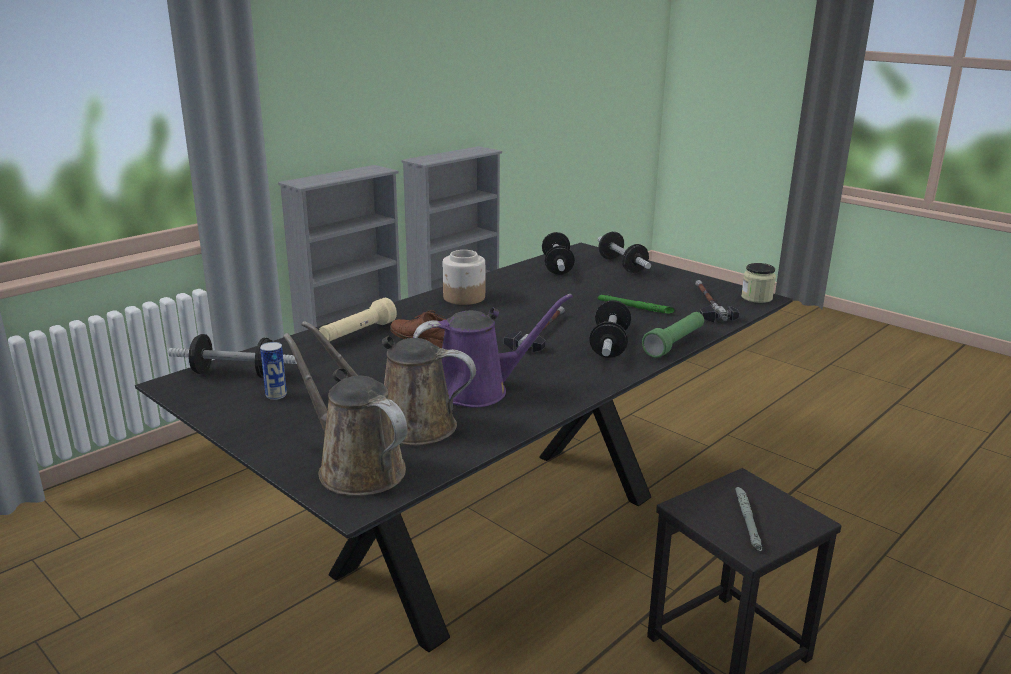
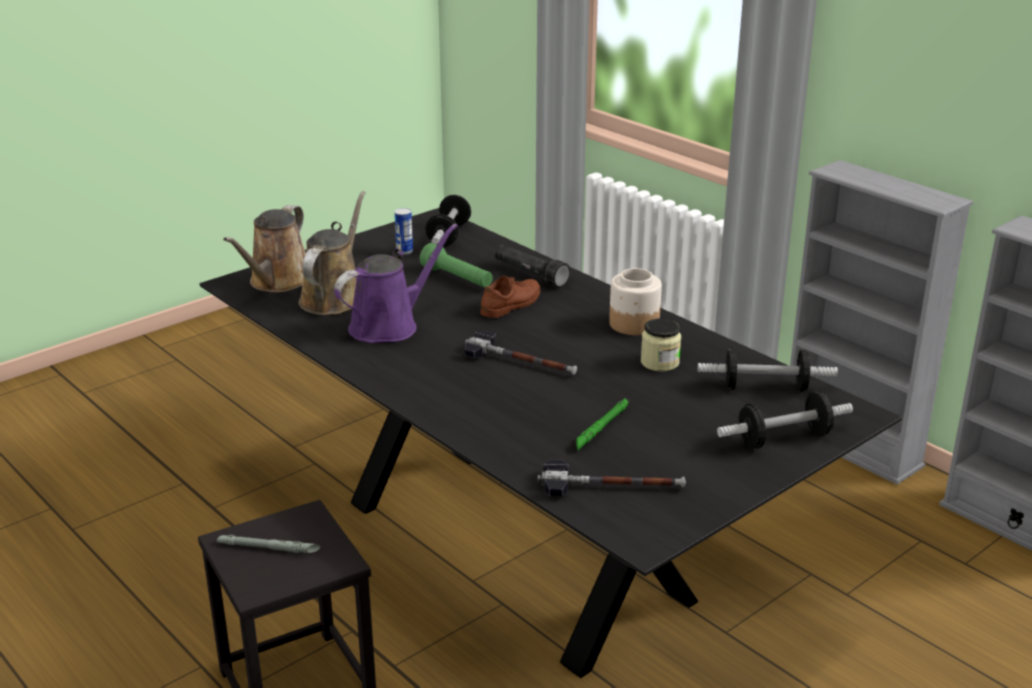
camera: 95 degrees right, 5 degrees up
(355, 468) = (278, 282): brown watering can -> brown watering can turned 150 degrees clockwise
(358, 333) = (530, 275): beige flashlight -> black flashlight
(478, 390) = (389, 326): purple watering can -> purple watering can turned 120 degrees counterclockwise
(609, 345) = (480, 398): dumbbell -> none
(675, 343) = (477, 439): green flashlight -> green flashlight (457, 278)
(756, 298) = (644, 535): jar -> jar (659, 362)

